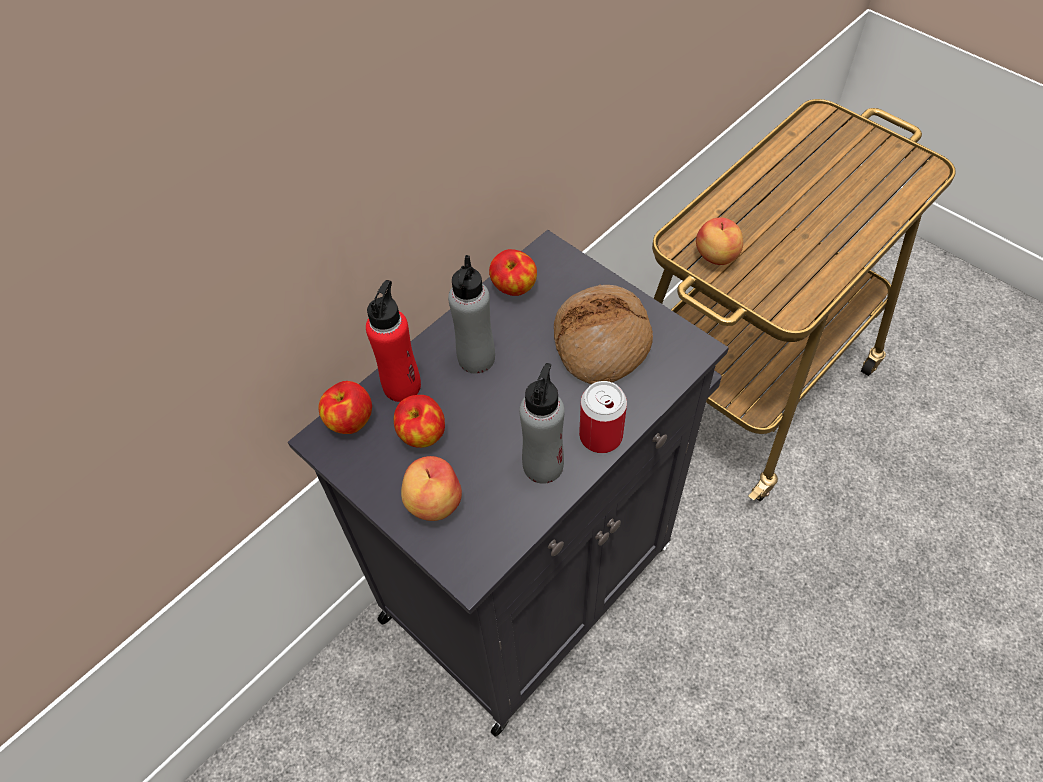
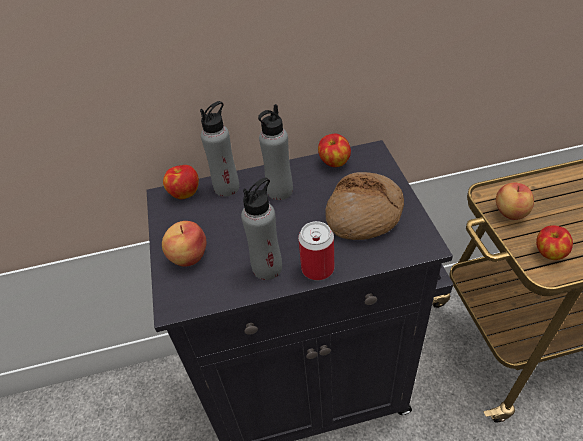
camera: 35 degrees right, 10 degrees down
(402, 386) = (227, 187): red bottle -> grey bottle
(422, 434) = (214, 217): apple -> apple (549, 253)

